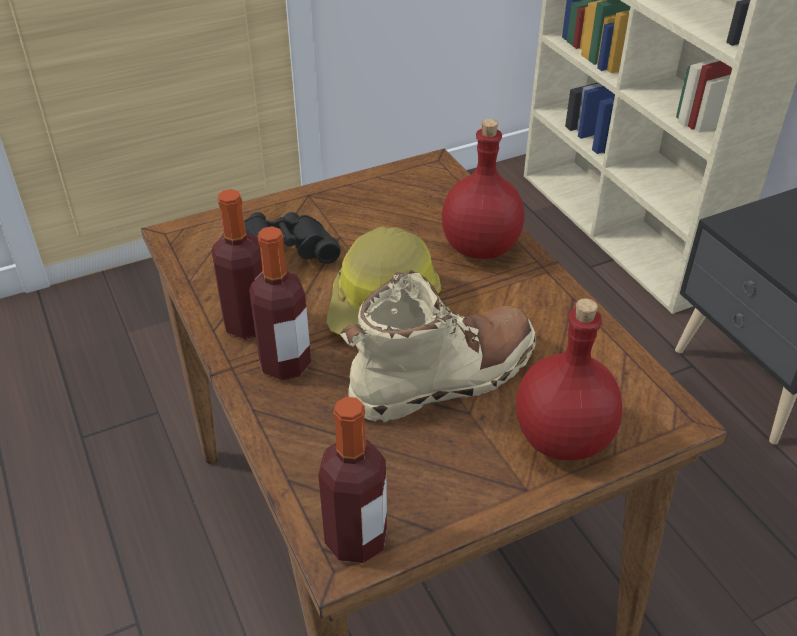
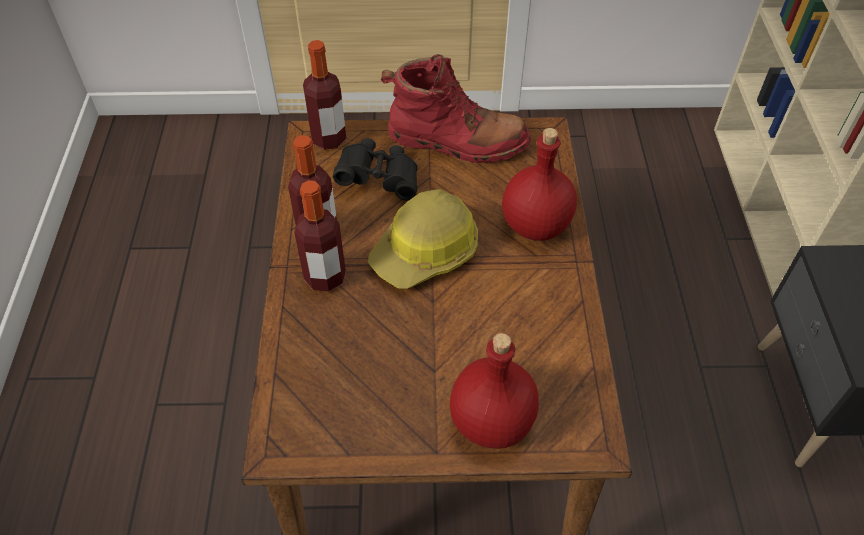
camera: 25 degrees right, 10 degrees up
(347, 197) = (457, 141): none -> red boot
(356, 539) = (293, 439): bottle -> bottle (328, 139)
(444, 377) = (434, 333): beige boot -> none

